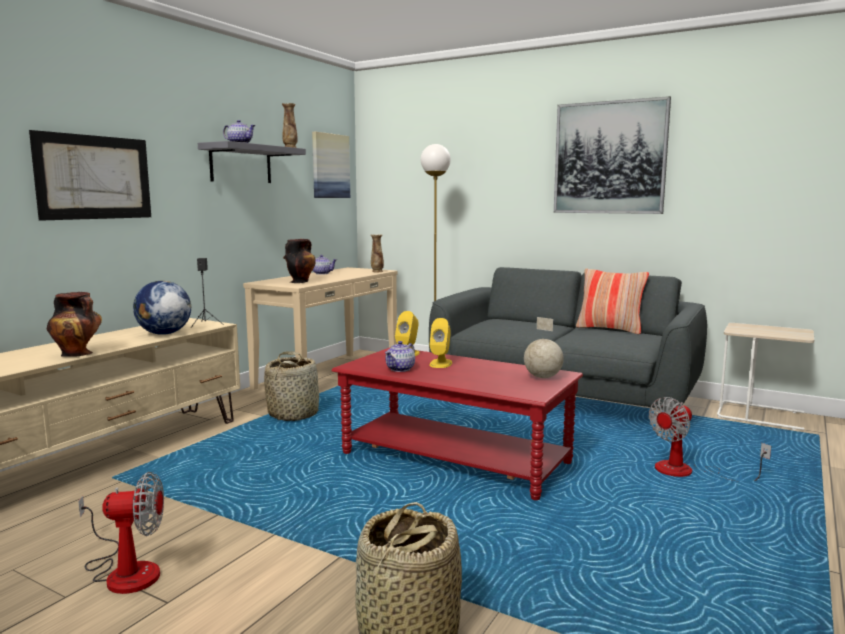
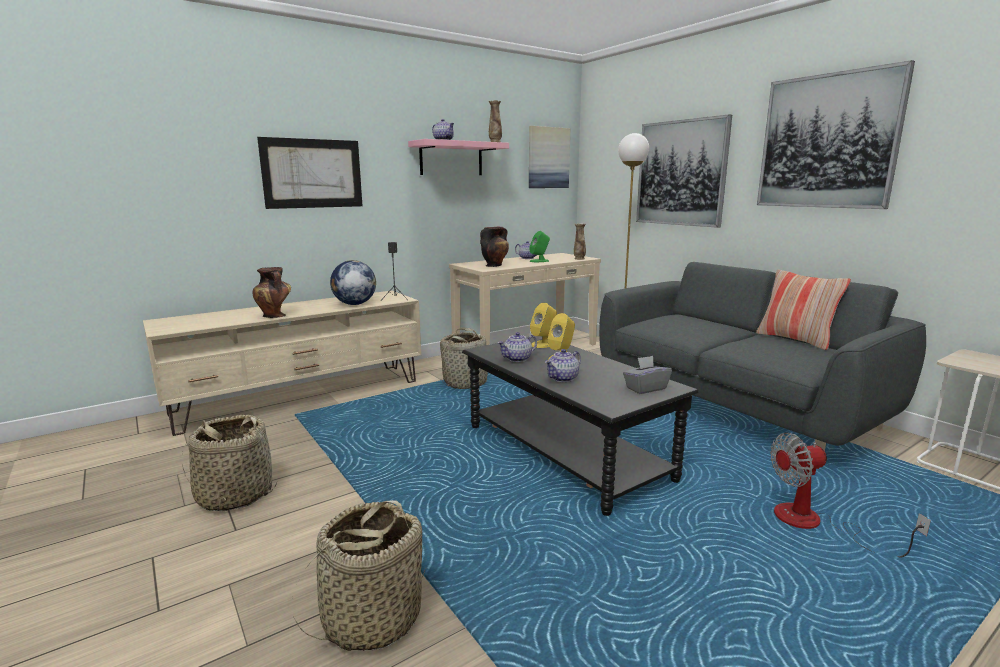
camera: 25 degrees right, 5 degrees up
(125, 571) = (234, 495): fan -> basket
(241, 164) = (451, 159): grey shelf -> pink shelf
(340, 275) = (539, 261): none -> green speaker
(455, 458) = (565, 452): red coffee table -> black coffee table
(464, 379) = (563, 378): none -> teapot
(475, 183) = (681, 173): none -> picture
(543, 377) = (645, 388): globe -> grey tissue box

